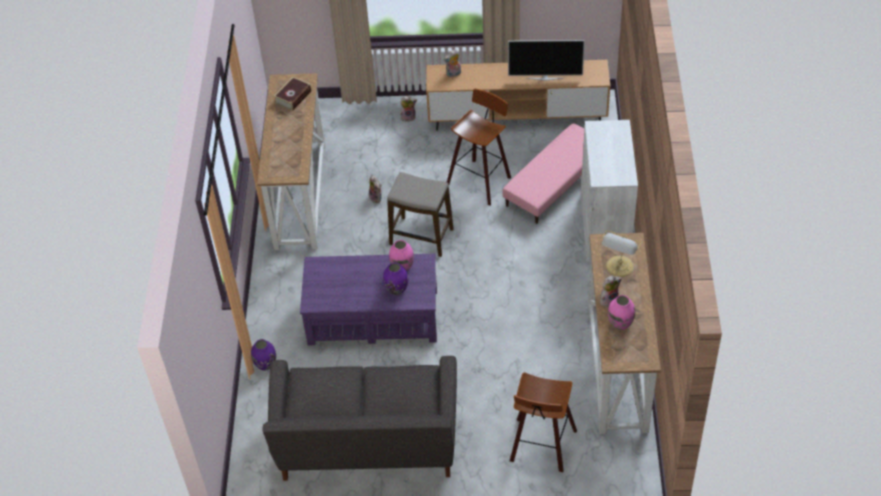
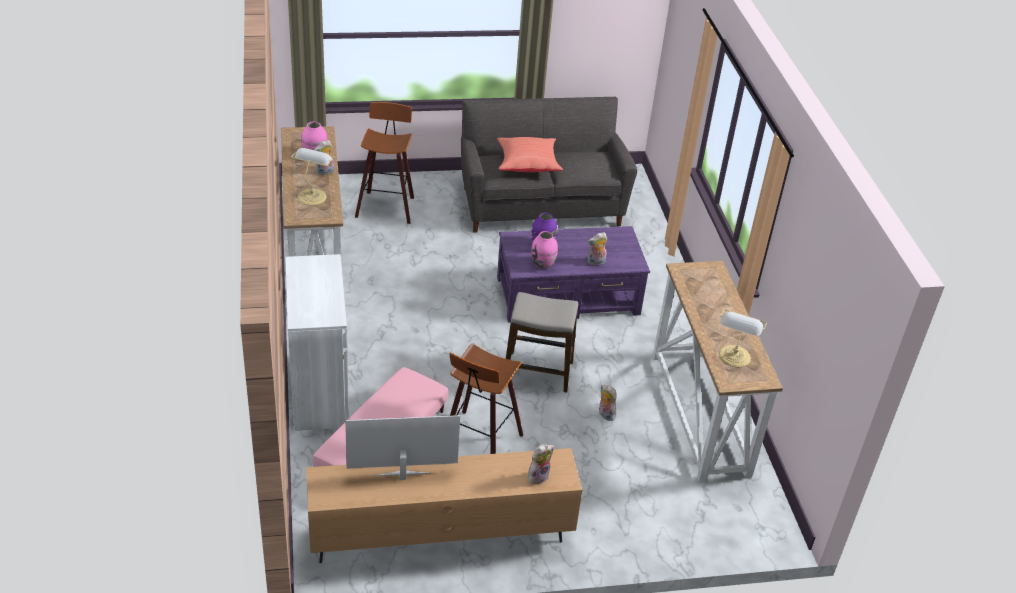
camera: 165 degrees right, 10 degrees down
(265, 364) = (657, 254): purple vase -> none
(293, 97) = (734, 357): book -> table lamp
(387, 387) = (527, 164): none -> red pillow
(408, 117) = (599, 530): plush toy -> plush toy (596, 262)

